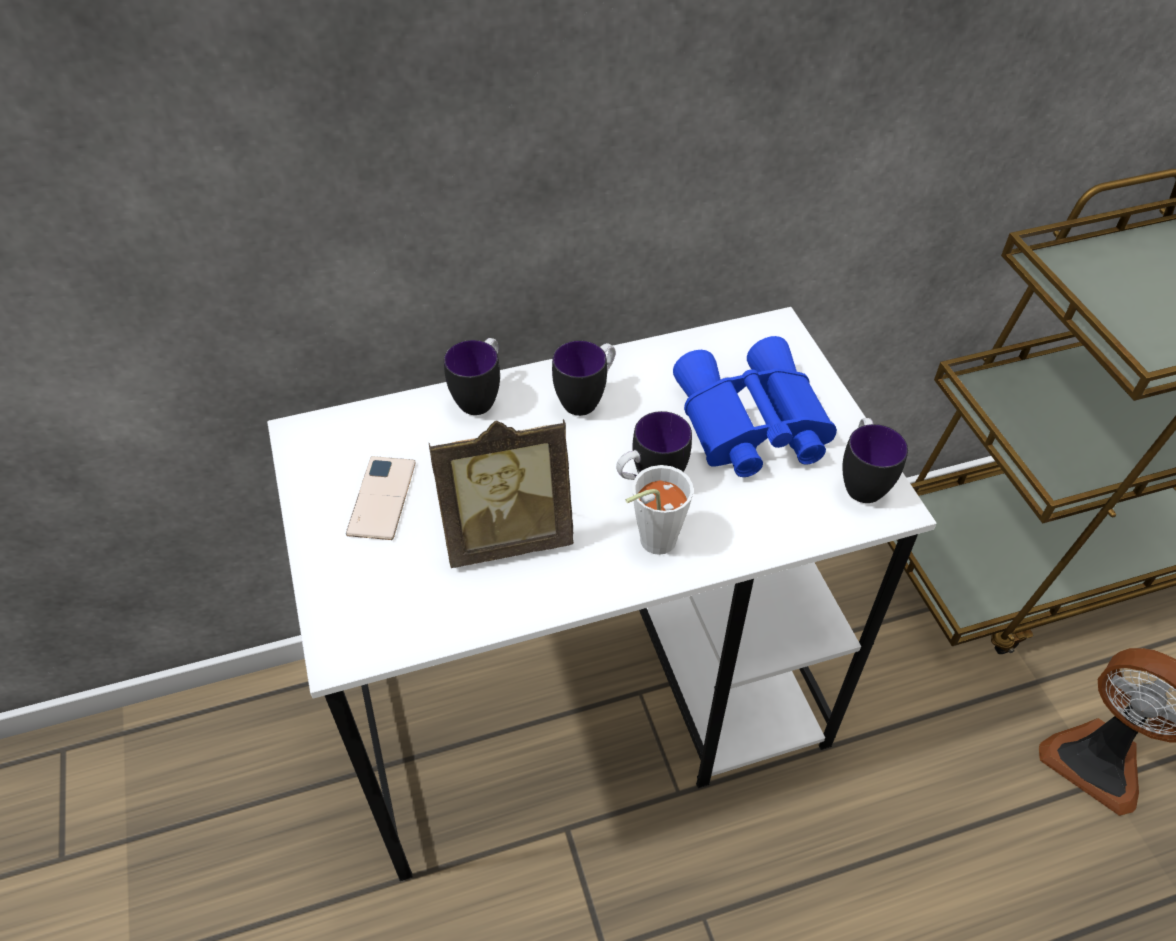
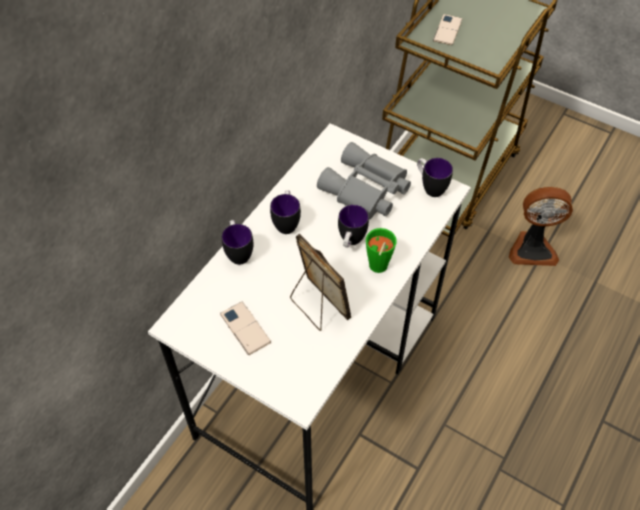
camera: 40 degrees left, 5 degrees up
(507, 537) = (317, 306): picture frame -> picture frame turned 75 degrees counterclockwise
(650, 543) = (377, 268): white cup -> green cup
(749, 424) = (365, 190): blue binoculars -> grey binoculars
(1122, 272) = (447, 30): none -> phone

